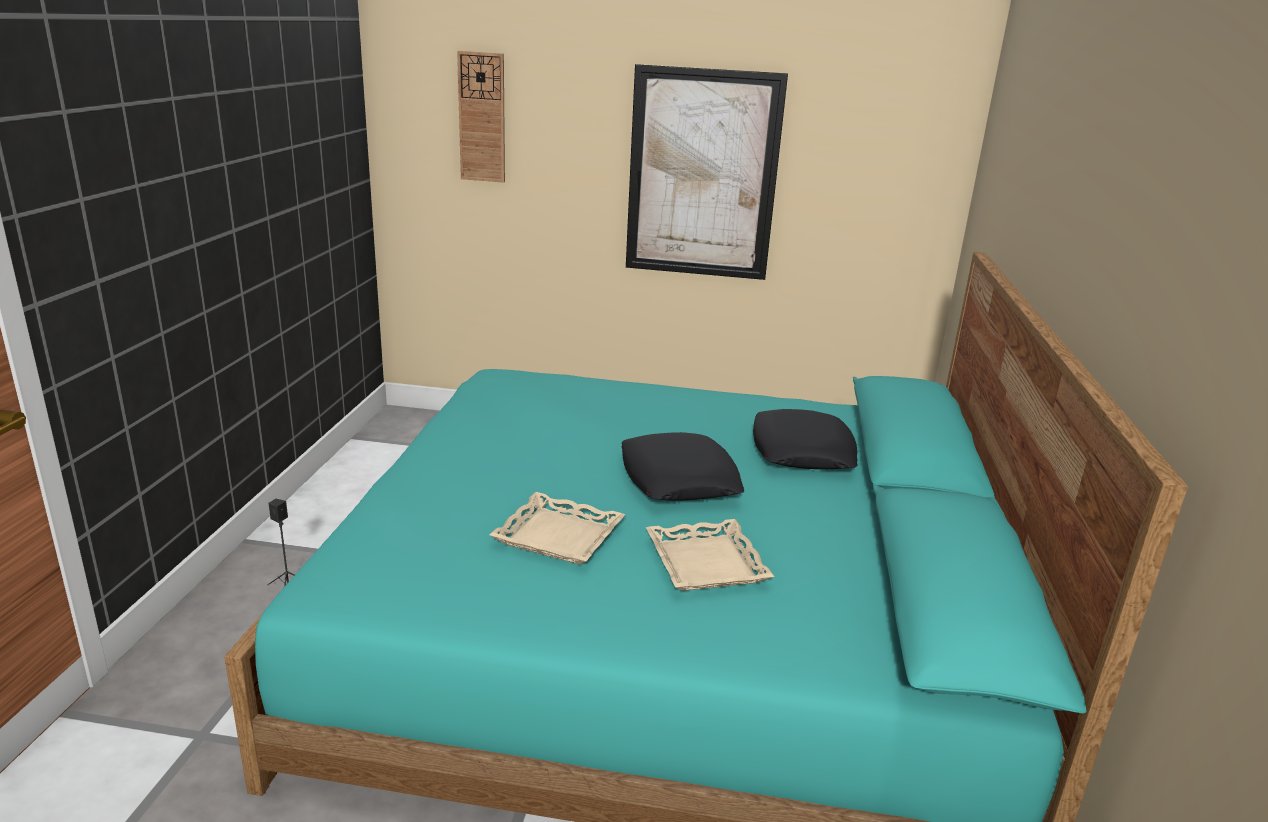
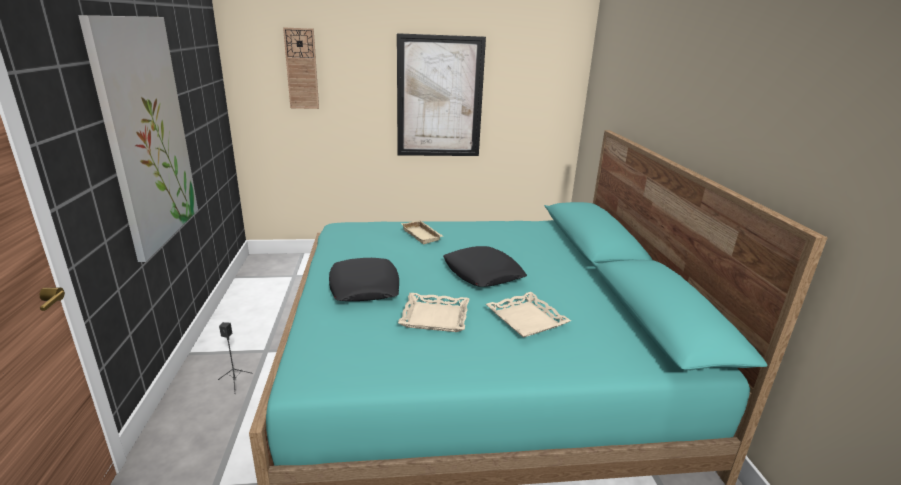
camera: 15 degrees left, 0 degrees up
(204, 208) = (147, 134): none -> picture
(615, 404) = (423, 235): none -> beige tray
(802, 451) = (537, 248): black pillow -> black pillow (364, 287)

